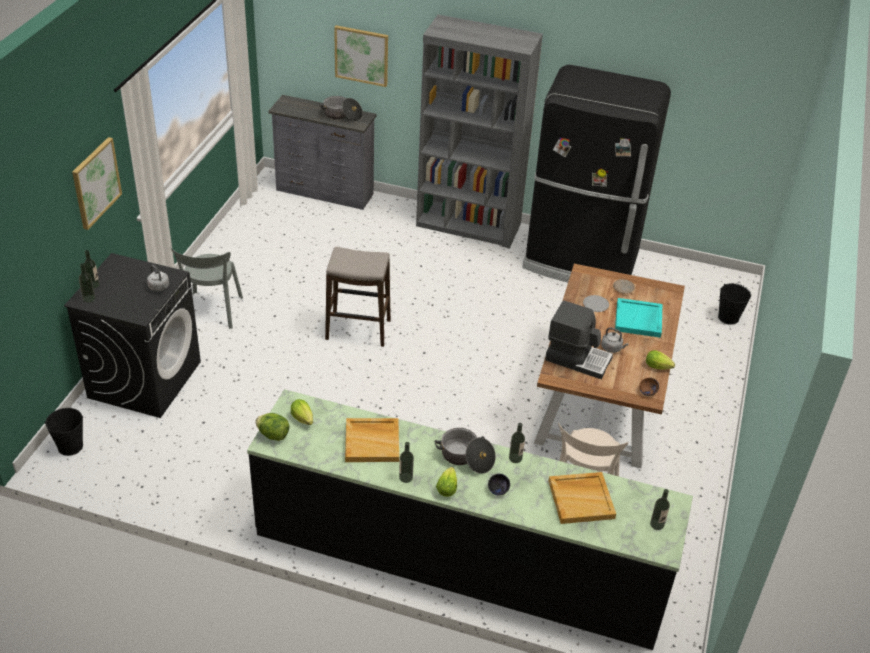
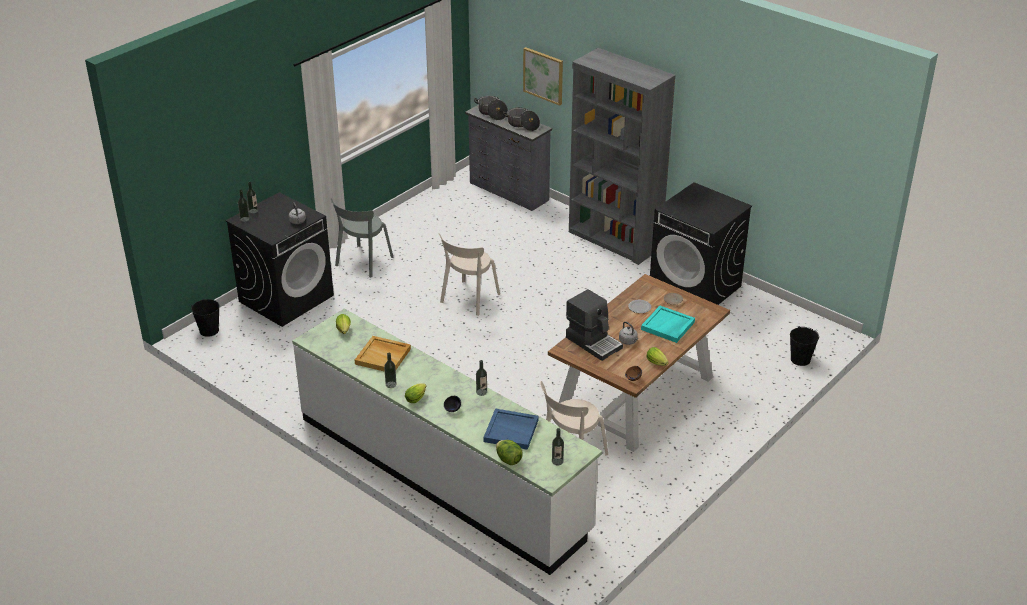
camera: 25 degrees right, 5 degrees down
(95, 182) = (271, 133): picture -> none
(273, 435) = (316, 335): lettuce -> lettuce (508, 460)
(358, 330) = (468, 299): stool -> beige chair
(460, 557) = (442, 473): black counter -> white counter
(466, 458) = (444, 383): cooking pot -> cooking pot (492, 113)
(581, 261) = (695, 287): black fridge -> black washing machine
(581, 499) = (511, 430): beige tray -> blue tray

